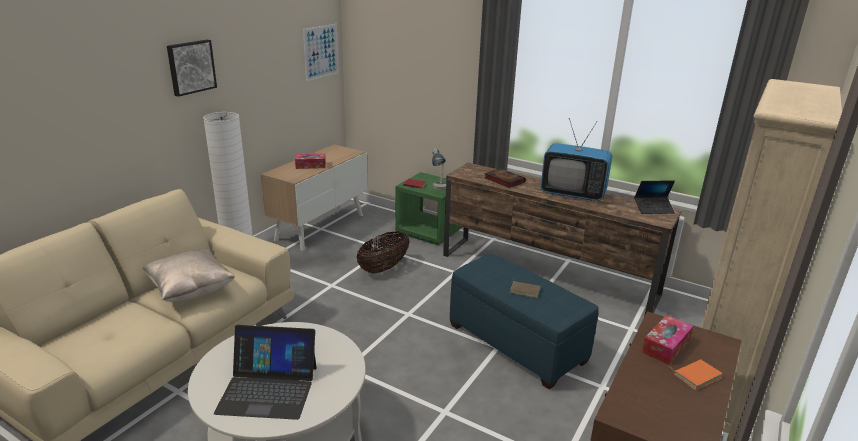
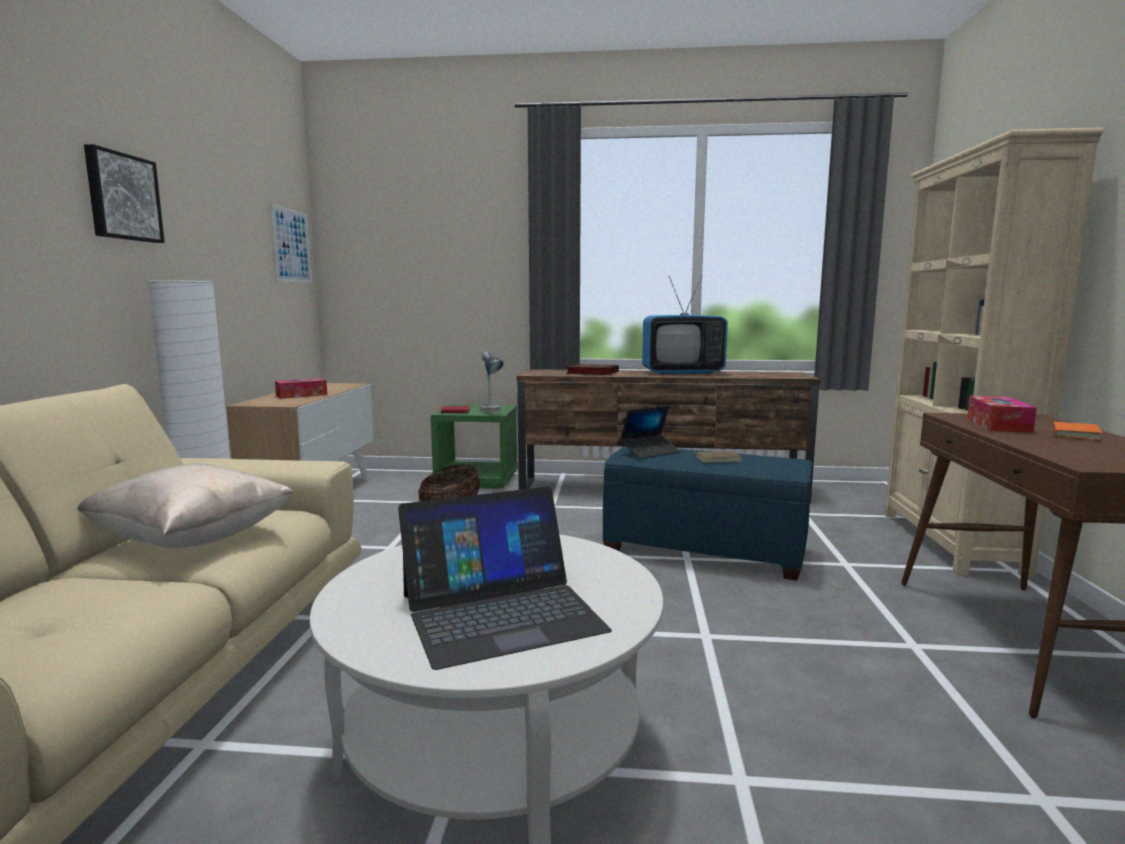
camera: 25 degrees left, 15 degrees down
(653, 209) = (777, 373): laptop -> laptop (650, 452)

